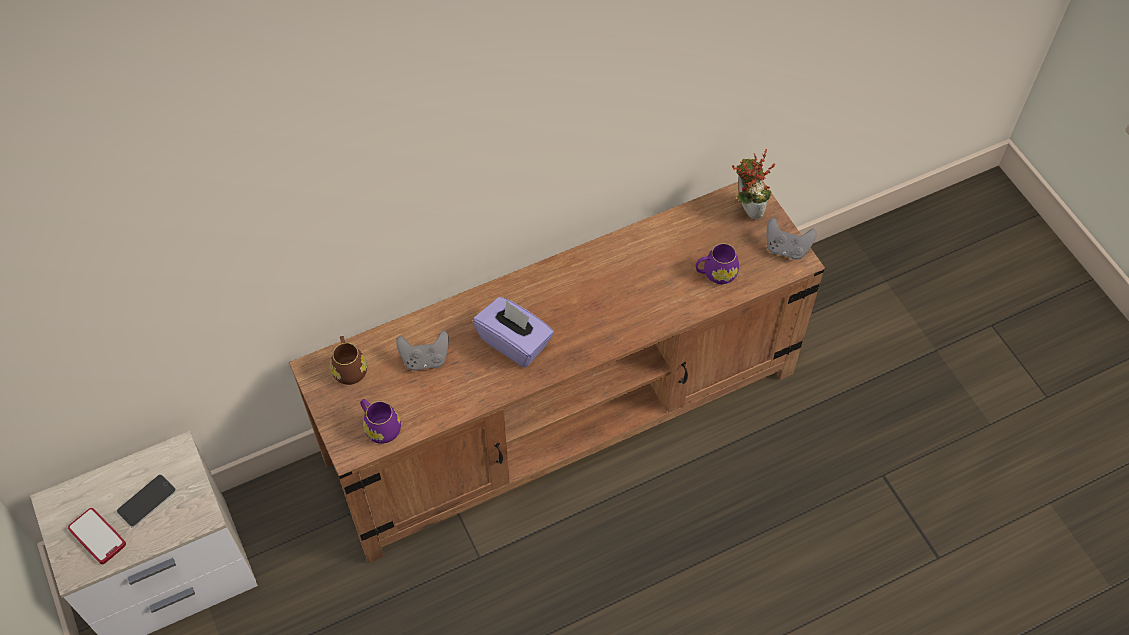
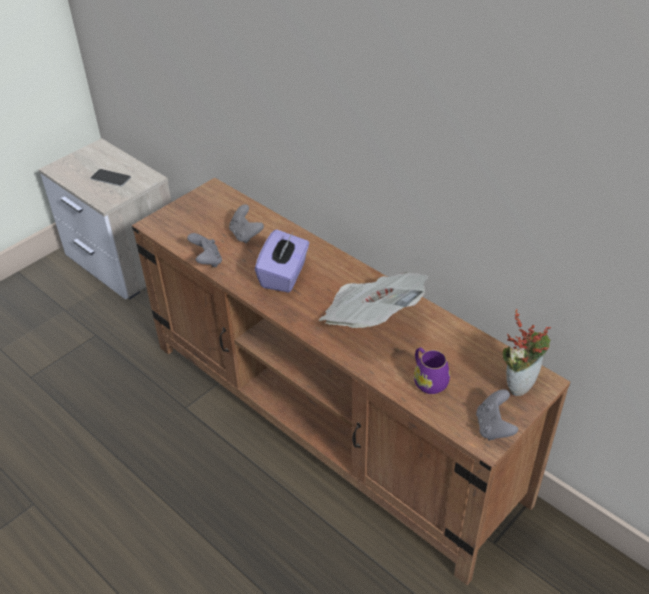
camera: 70 degrees right, 15 degrees down
(97, 536) = (80, 168): phone -> none
(349, 368) = (221, 203): brown mug -> none
(380, 427) = (177, 231): purple mug -> none
(452, 410) = (207, 261): none -> grey game controller
(616, 288) = (371, 319): none -> newspaper

